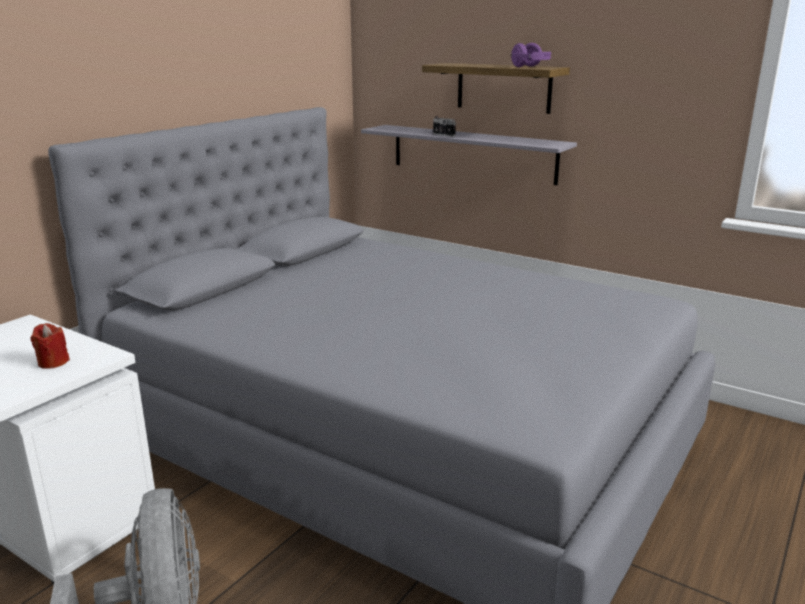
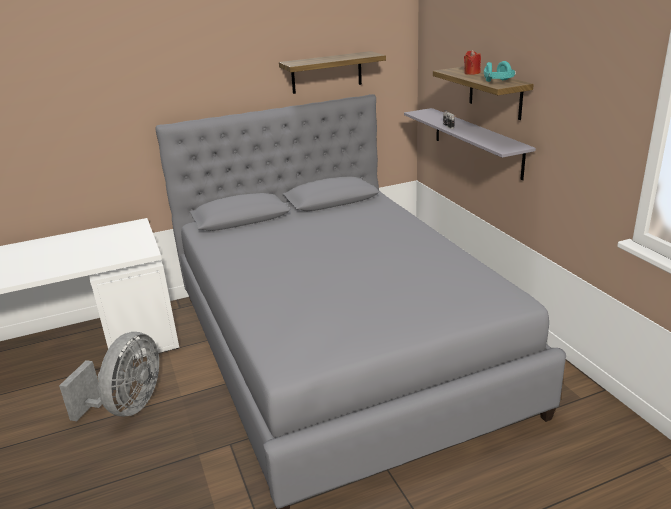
camera: 35 degrees right, 5 degrees up
(53, 362) = (124, 250): red candle -> red candle (471, 73)
(264, 76) = (326, 72): none -> shelf
(531, 67) = (498, 82): purple headphones -> turquoise headphones

